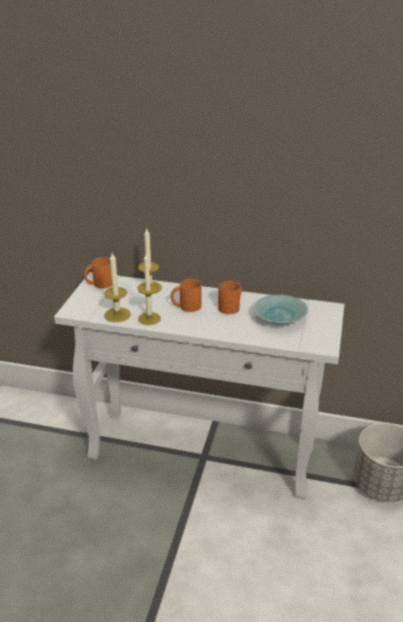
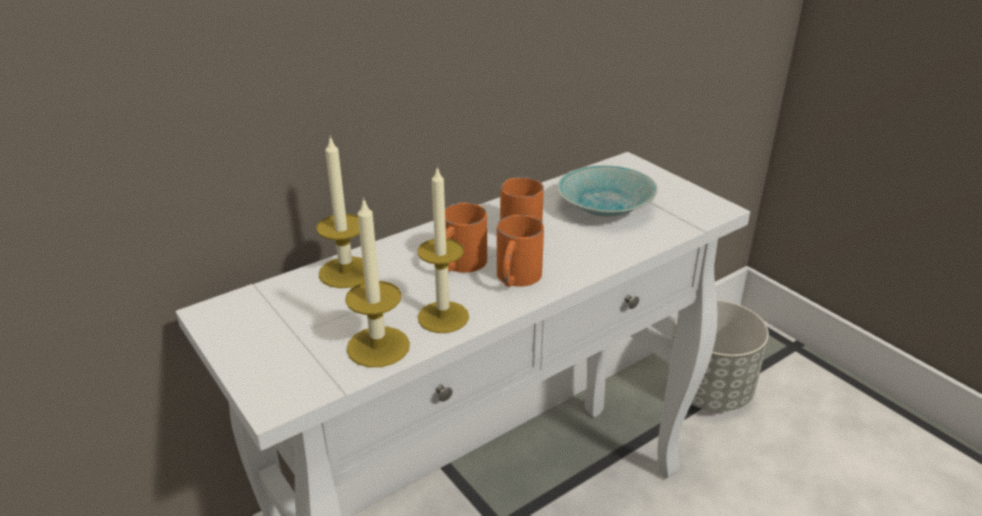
camera: 50 degrees left, 0 degrees up
(99, 284) = (240, 319): orange mug -> orange mug (515, 278)

